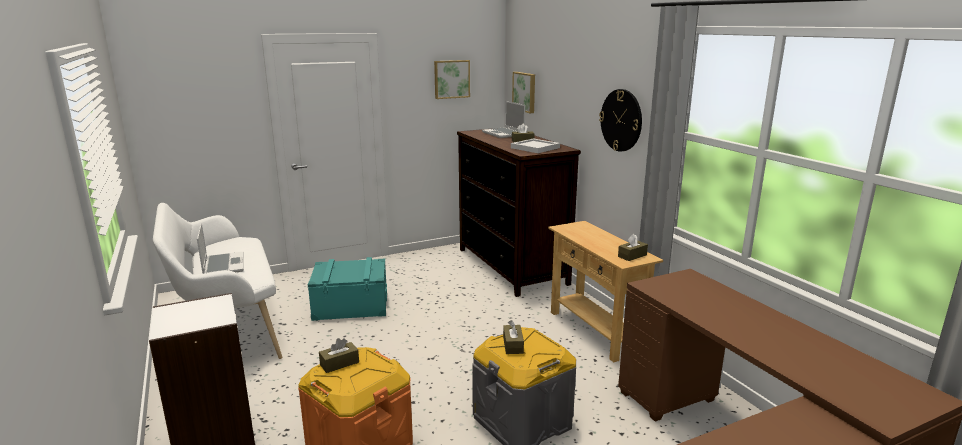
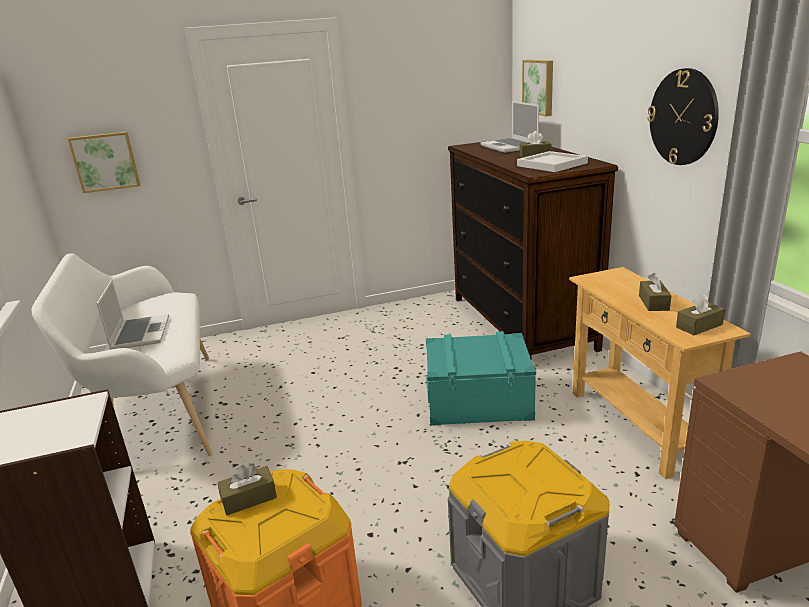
camera: 10 degrees right, 5 degrees up
(351, 304) = (310, 377): turquoise storage box -> turquoise storage box (478, 399)
(451, 79) = (440, 75): picture -> picture (105, 161)
(513, 345) = (508, 475): brown tissue box -> brown tissue box (653, 303)

